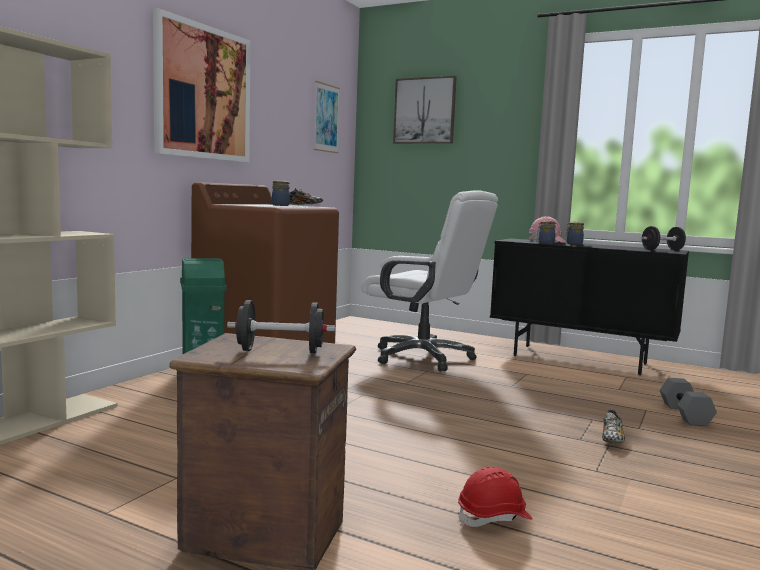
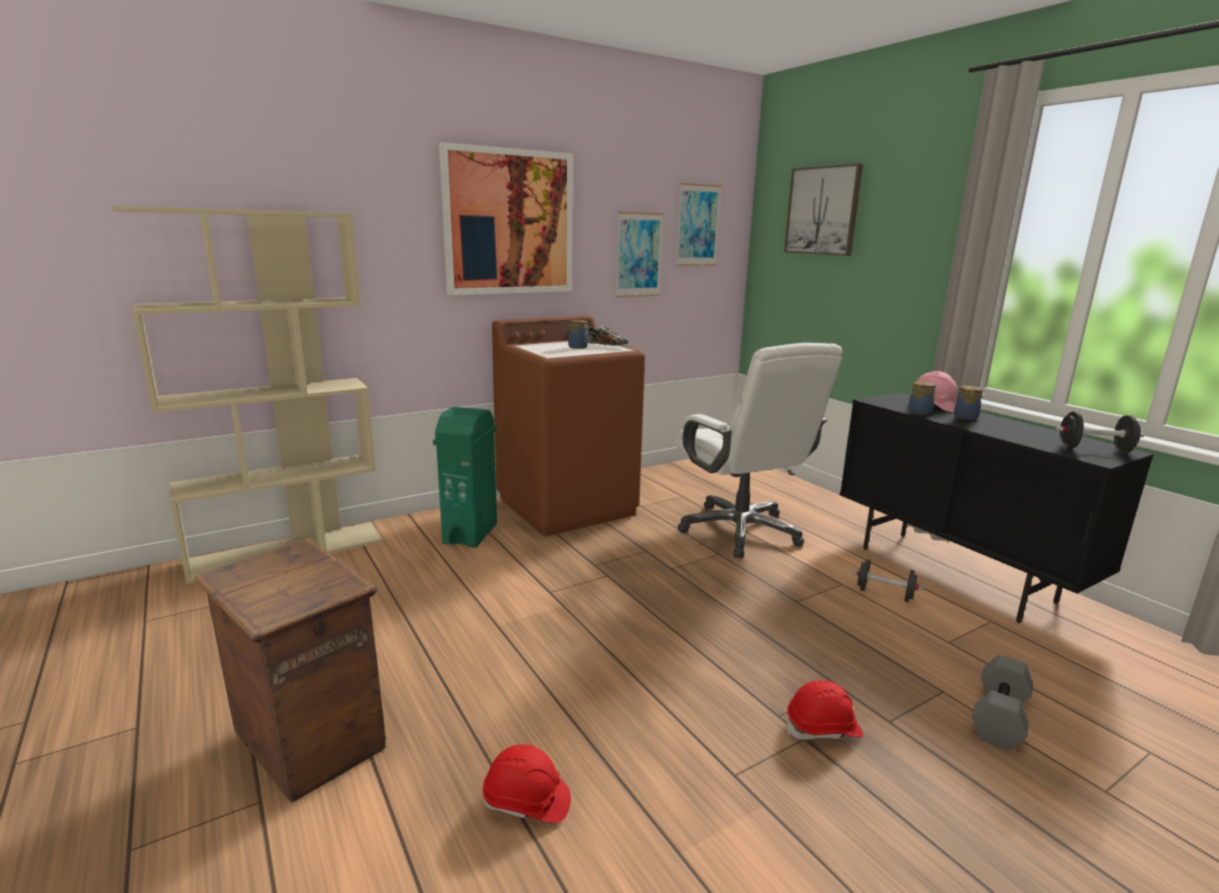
camera: 30 degrees right, 10 degrees up
(280, 351) = (291, 583): black dumbbell -> black dumbbell (884, 594)
(290, 137) = (638, 255): none -> picture
(612, 439) = (823, 729): shoe -> red hard hat

